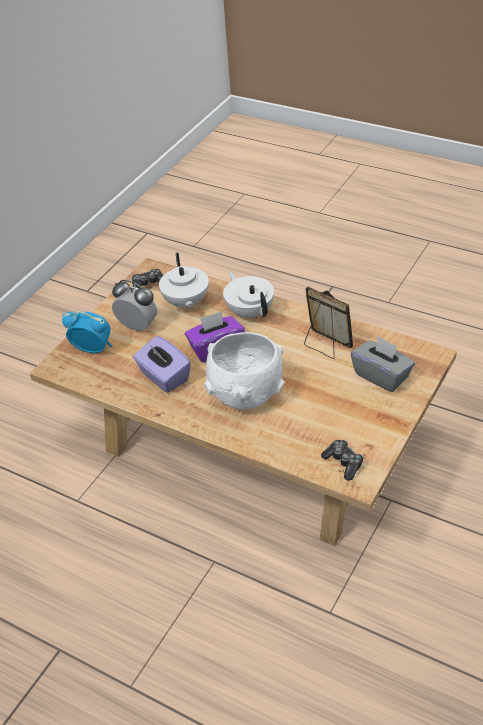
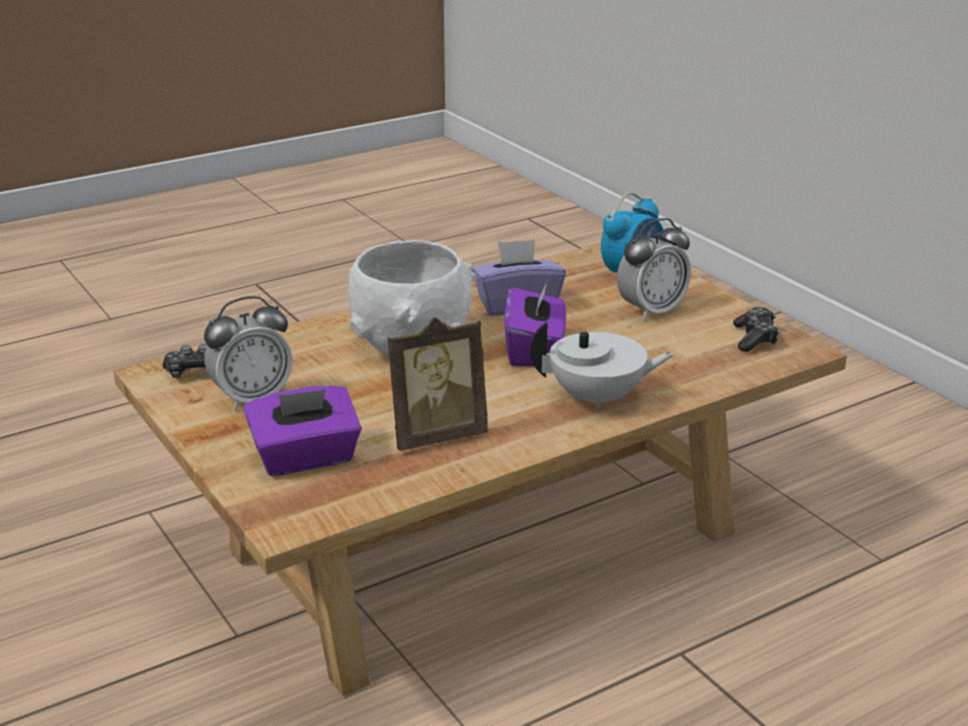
camera: 115 degrees right, 15 degrees down
(186, 303) = (676, 355): white teapot -> none
(349, 424) = (252, 399): none -> alarm clock
(382, 376) = (305, 458): grey tissue box -> purple tissue box

